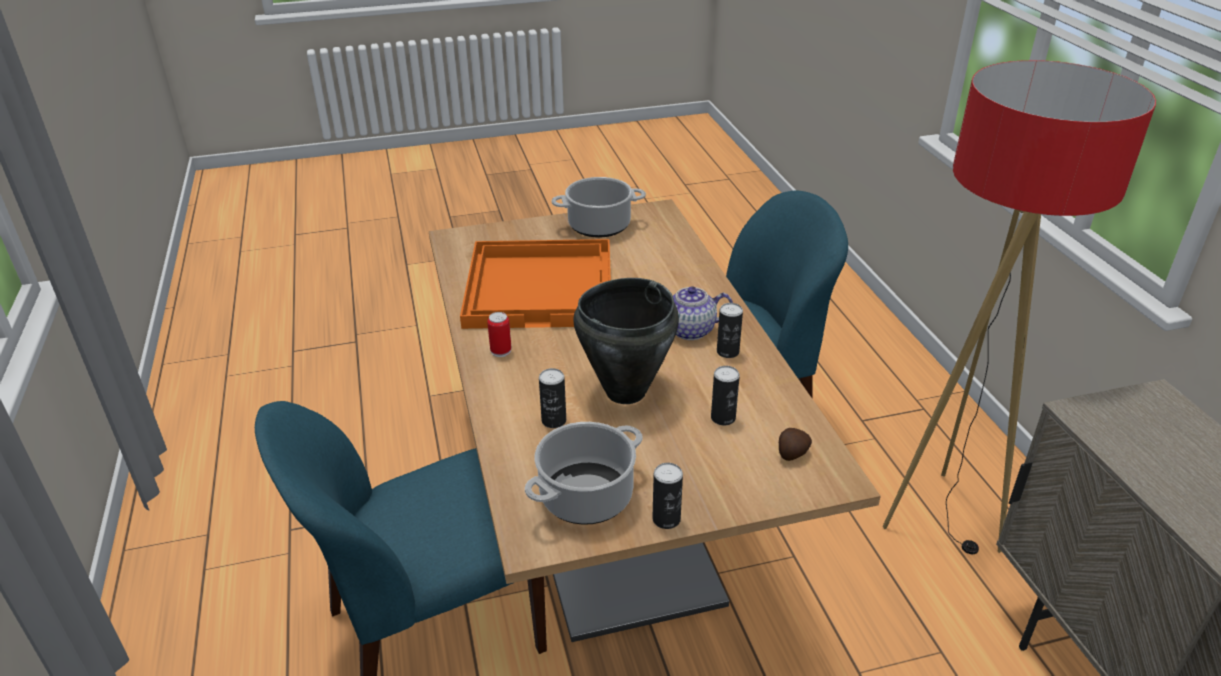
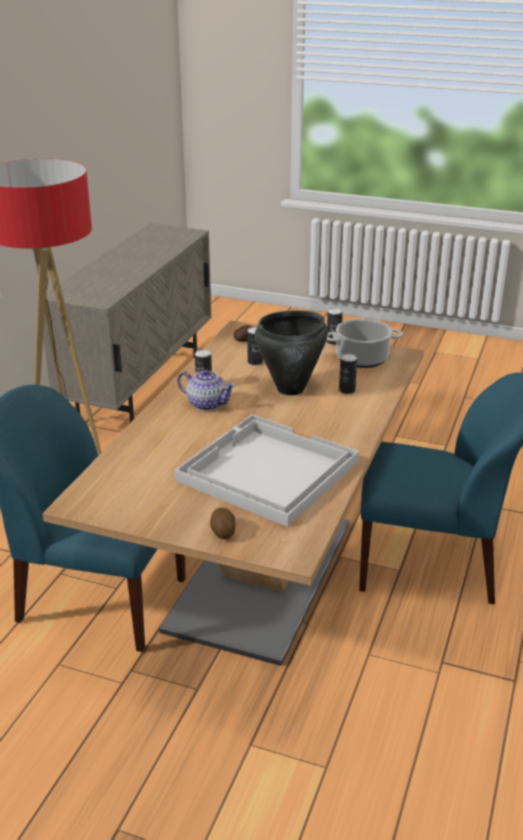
camera: 145 degrees left, 5 degrees down
(501, 351) = (343, 436): can -> none
(523, 232) = (223, 532): none -> potato
(541, 286) = (266, 471): orange tray -> white tray
(598, 226) = (150, 509): cooking pot -> none

